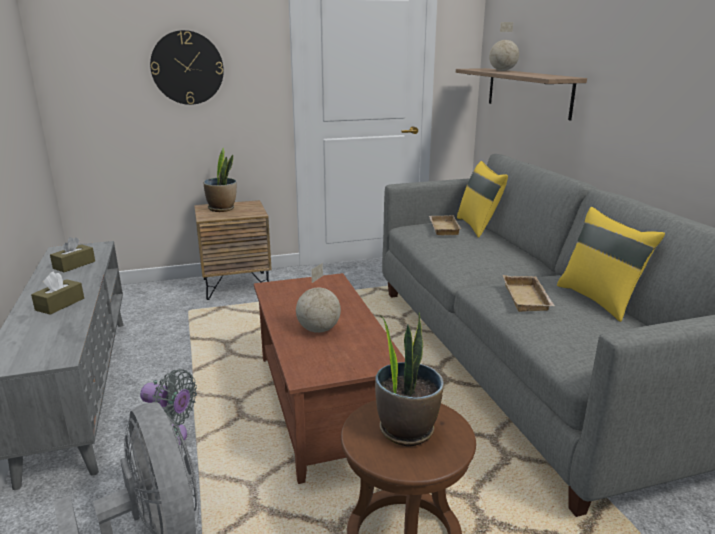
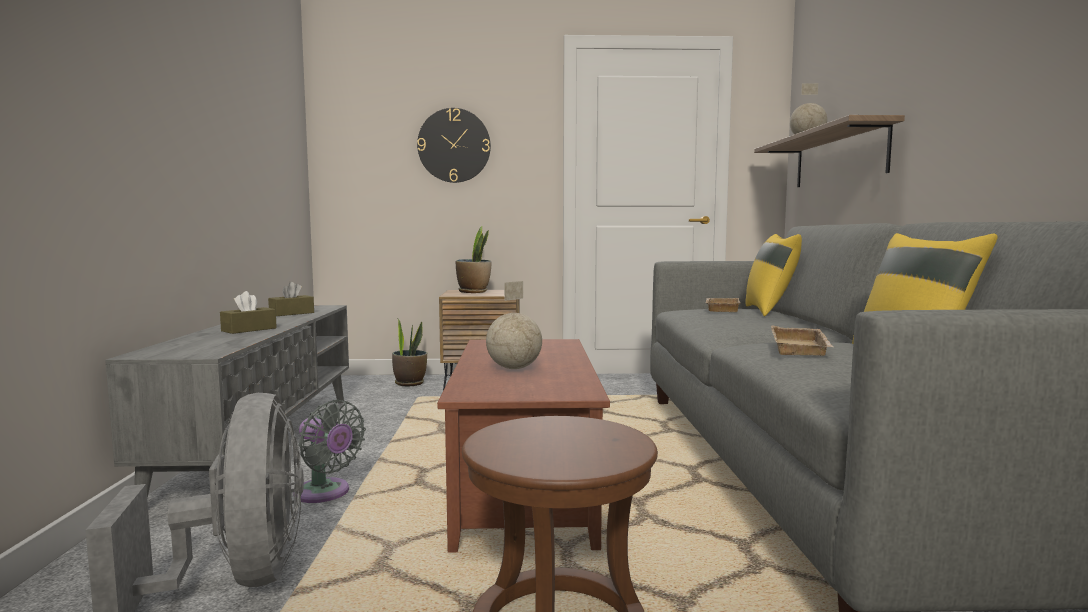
camera: 15 degrees right, 15 degrees down
(406, 429) = (559, 439): potted plant -> potted plant (410, 383)

